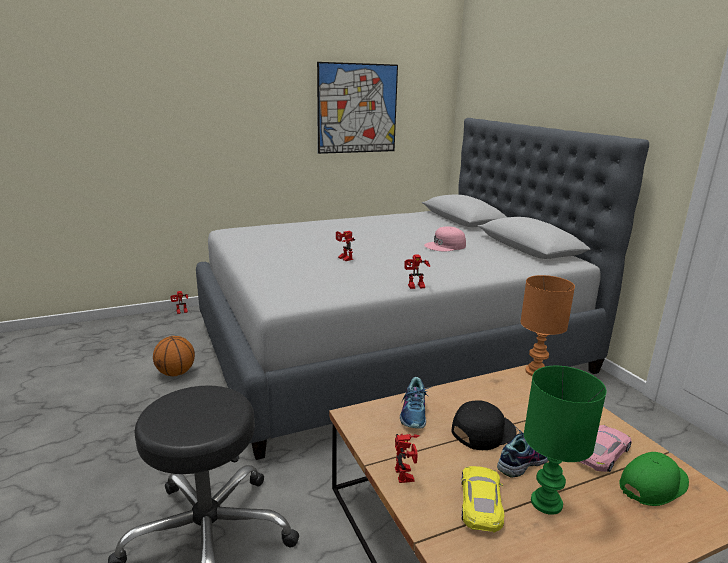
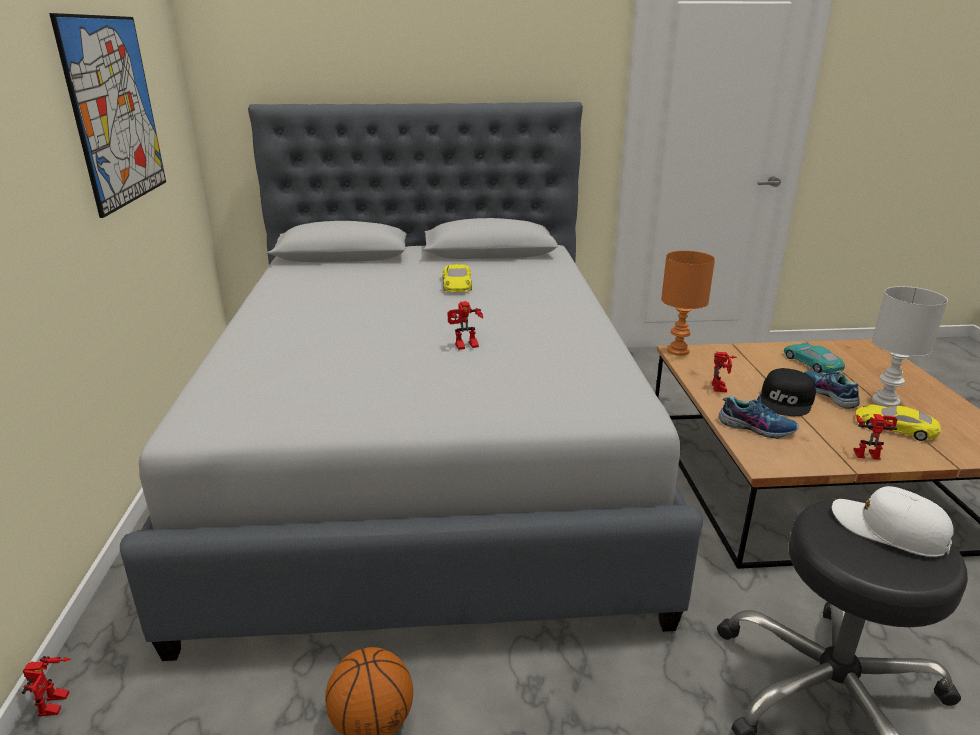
camera: 70 degrees left, 5 degrees up
(207, 417) = (888, 530): none -> white cap
(415, 287) = (604, 324): toy robot -> toy robot (722, 388)
(445, 246) = (457, 284): pink cap -> yellow toy car
(482, 431) = (786, 401): black cap -> black cap turned 135 degrees counterclockwise
(545, 502) = (885, 401): green table lamp -> white table lamp
(602, 453) = (812, 363): pink toy car -> turquoise toy car
(653, 485) = (850, 358): green cap -> none

